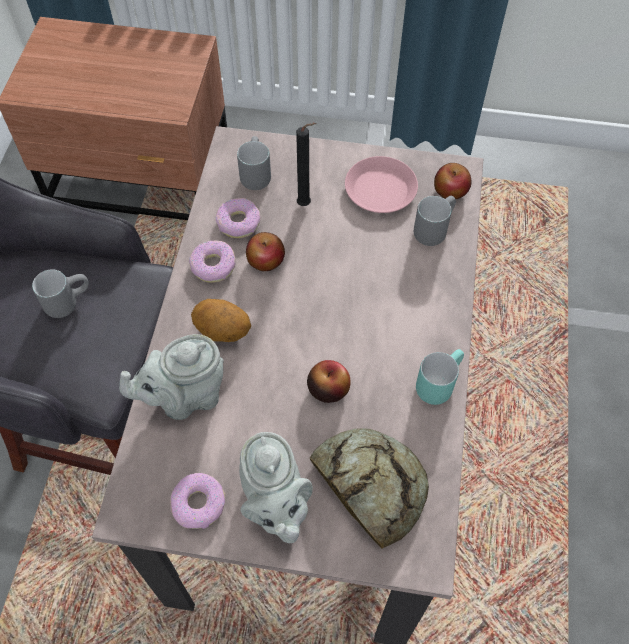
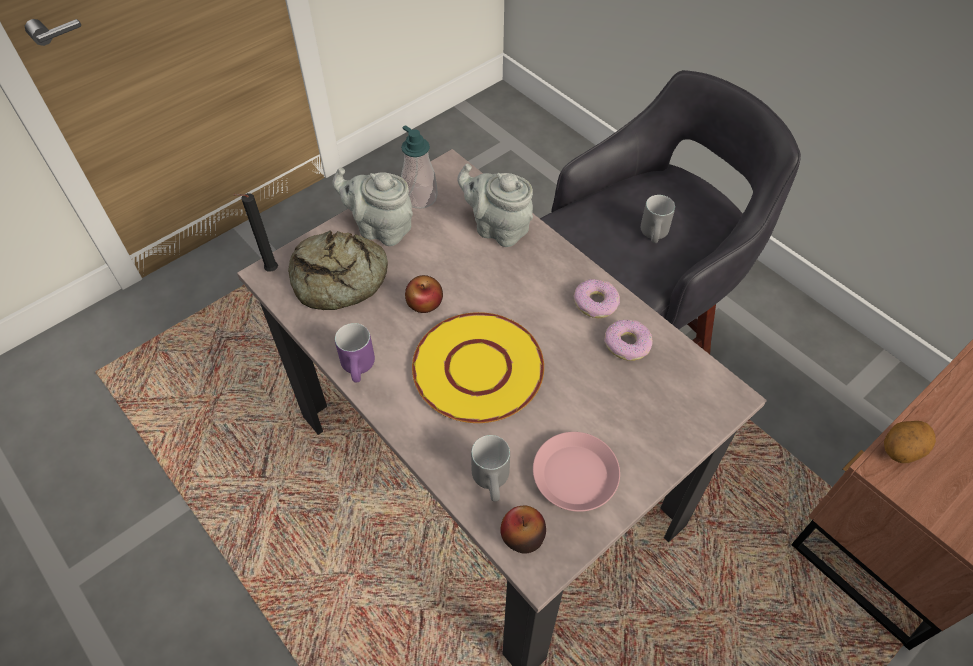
camera: 130 degrees right, 5 degrees down
(185, 397) = (498, 228): grey teapot -> grey teapot turned 75 degrees counterclockwise
(199, 504) = (420, 197): donut -> soap dispenser
(222, 332) = (530, 274): potato -> potato (900, 450)
(253, 174) = (677, 389): grey mug -> none
(266, 260) = (571, 338): apple -> none
(306, 204) = (607, 404): black candle -> black candle (270, 271)
(355, 301) = (477, 369): none -> yellow plate
(437, 382) = (360, 368): turquoise mug -> purple mug

